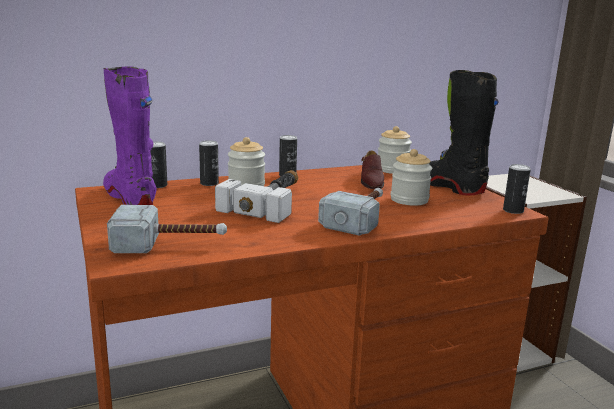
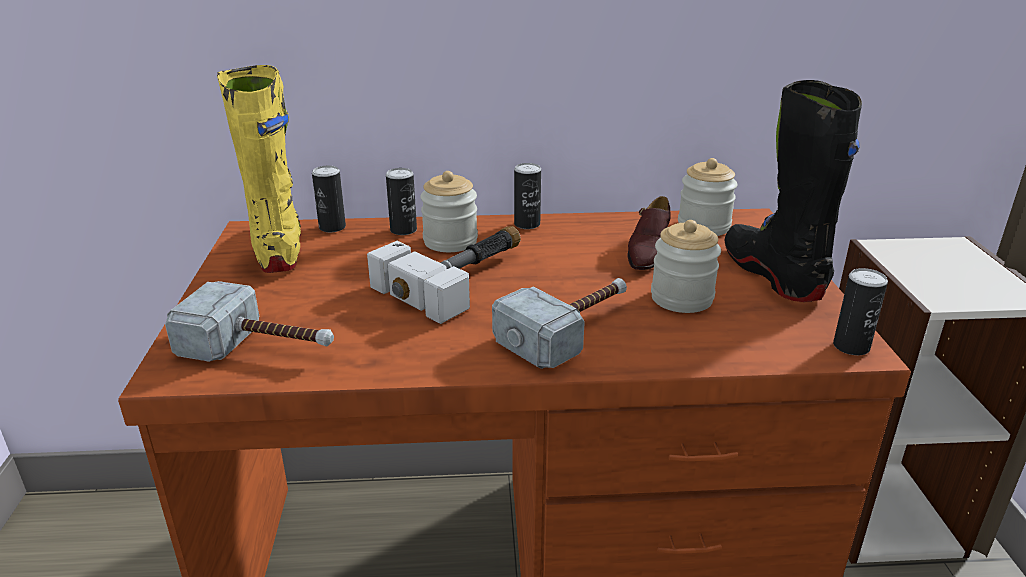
camera: 20 degrees right, 10 degrees up
(130, 198) = (279, 249): purple boot -> yellow boot

